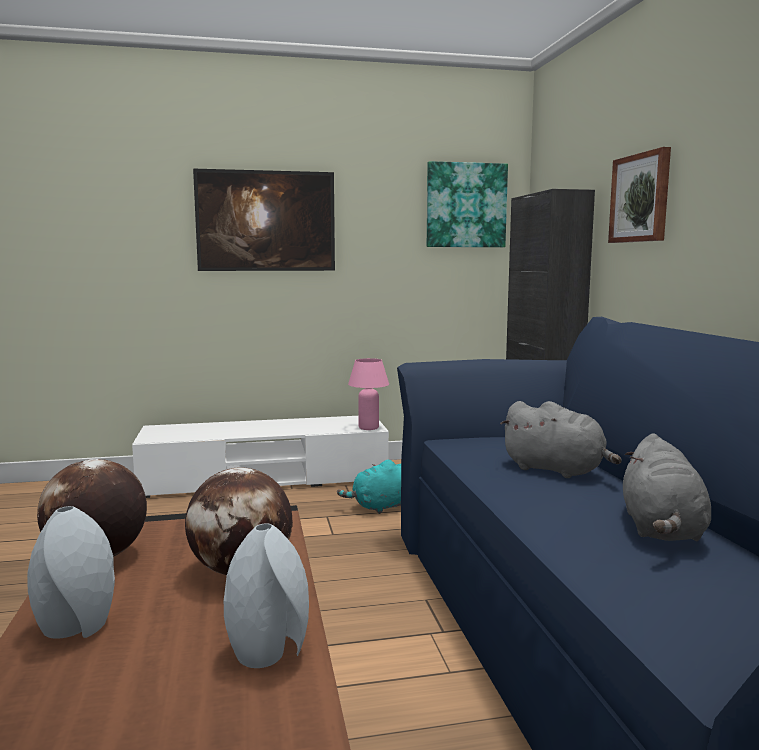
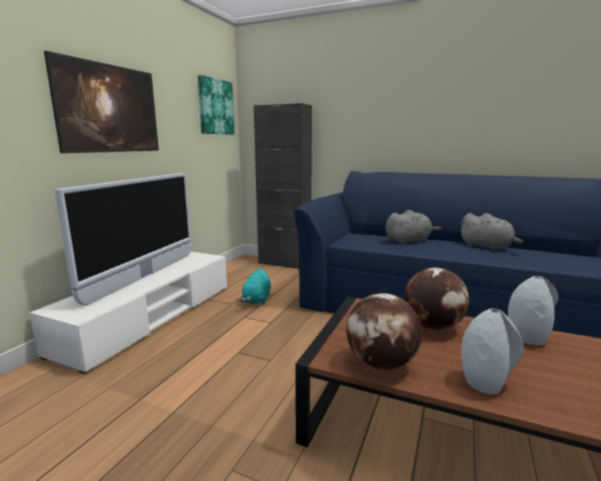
camera: 55 degrees left, 5 degrees up
(268, 426) = (144, 276): none -> television
(368, 428) = (210, 258): pink table lamp -> none
(641, 198) = (350, 112): picture -> none

